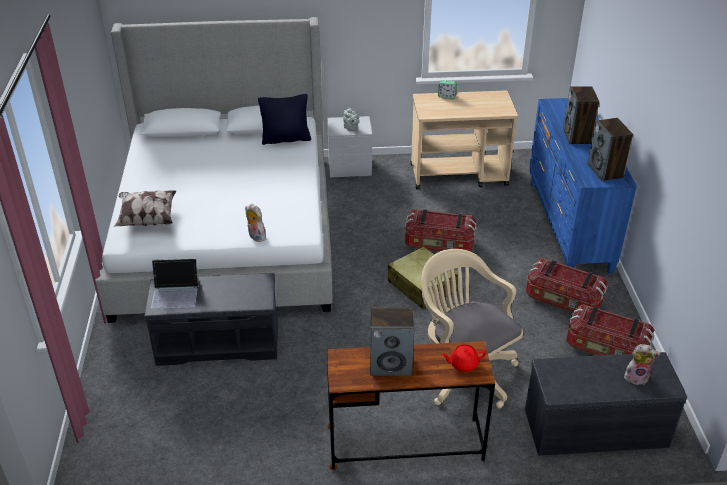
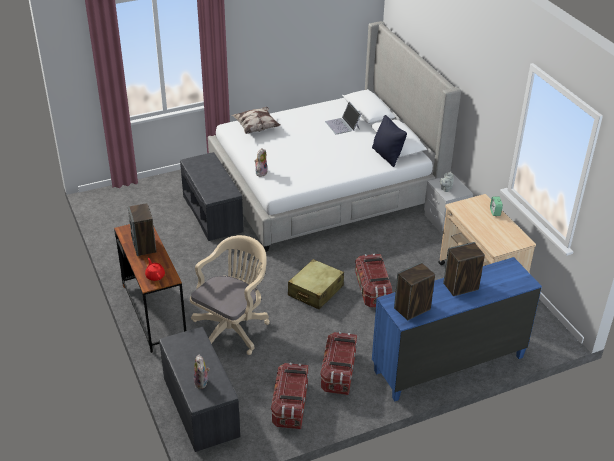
camera: 70 degrees right, 0 degrees up
(176, 293) = (204, 164): laptop -> laptop (343, 125)

